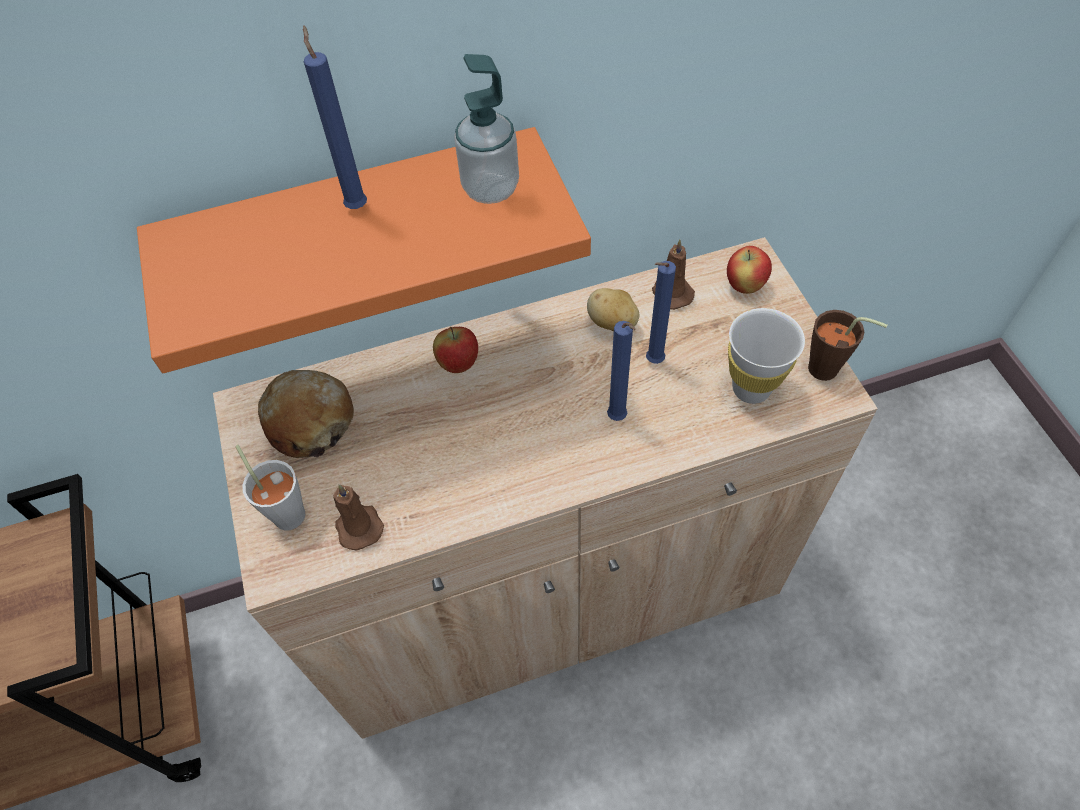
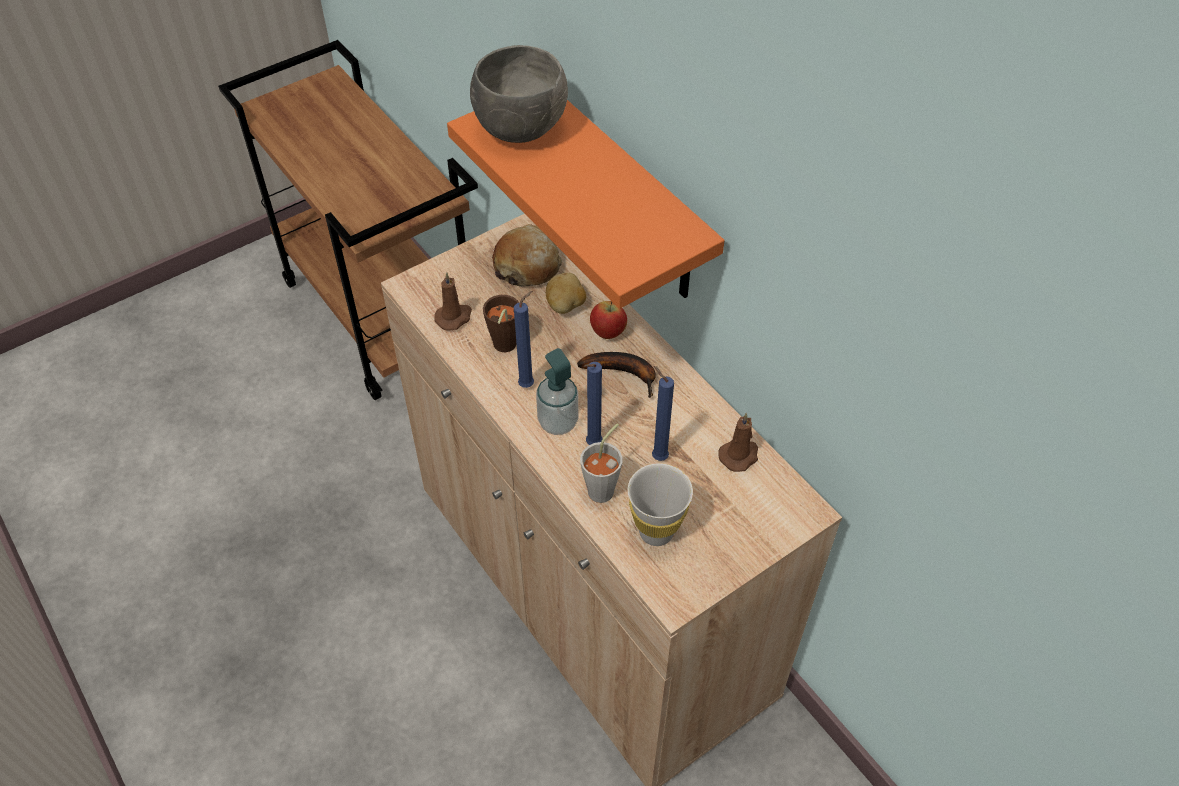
camera: 70 degrees right, 5 degrees down
(224, 272) = (520, 129): none -> grey bowl
(286, 510) = (455, 277): grey cup -> grey cup (605, 487)
(356, 205) = (601, 169): blue candle -> blue candle (528, 384)
(490, 189) = (645, 231): soap dispenser -> soap dispenser (558, 422)
(525, 363) = (624, 373): none -> banana
(613, 324) = (687, 421): potato -> potato (566, 306)
(744, 286) = (771, 509): apple -> none
(829, 371) = (698, 590): brown cup -> brown cup (503, 347)

